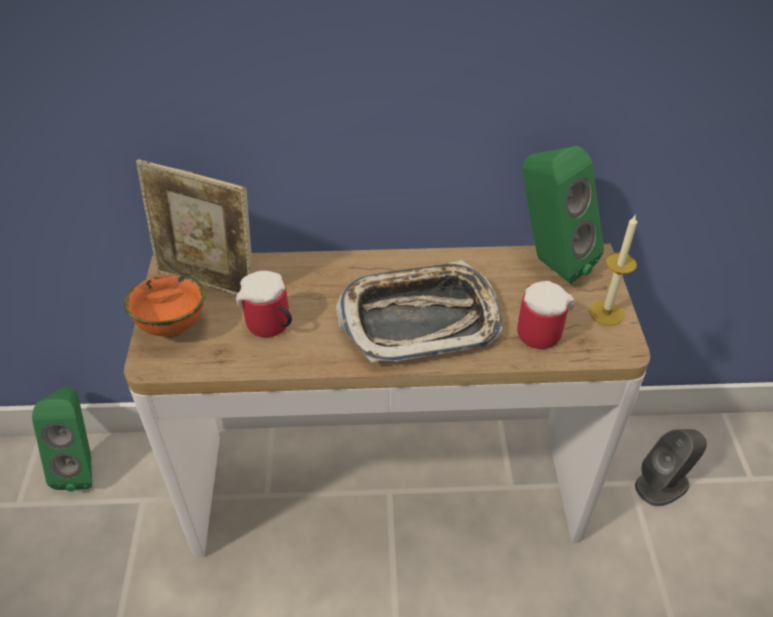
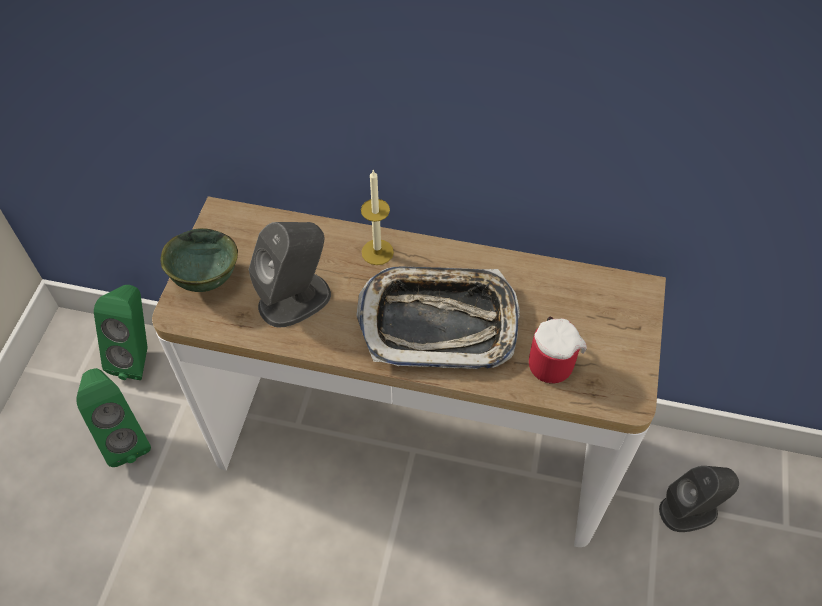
camera: 15 degrees right, 10 degrees up
(171, 327) = (205, 279): orange bowl -> green bowl
(209, 282) = (252, 238): picture frame -> none
(271, 327) = (295, 299): mug -> grey speaker
(549, 262) = (592, 285): green speaker -> green speaker (124, 437)
(606, 313) = (628, 357): candle -> candle (377, 252)

